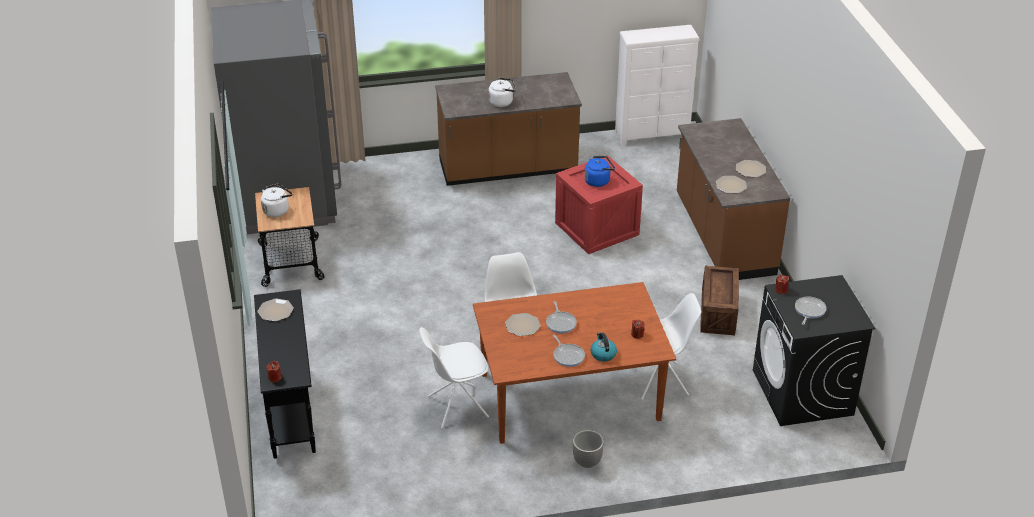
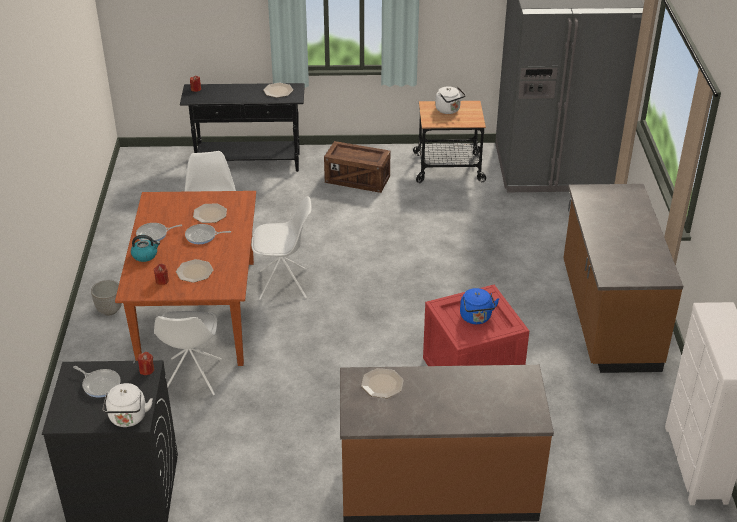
camera: 100 degrees right, 0 degrees up
(502, 102) = (602, 226): white kettle -> white kettle (128, 419)
(718, 313) = (285, 447): crate -> crate (357, 180)
(750, 169) = (415, 411): plate -> plate (194, 271)

